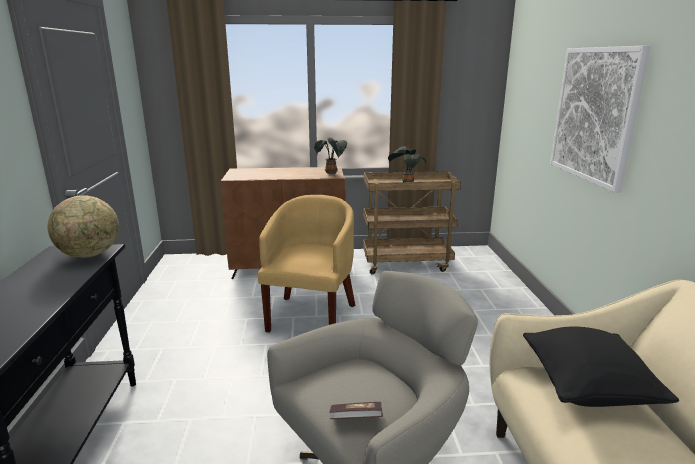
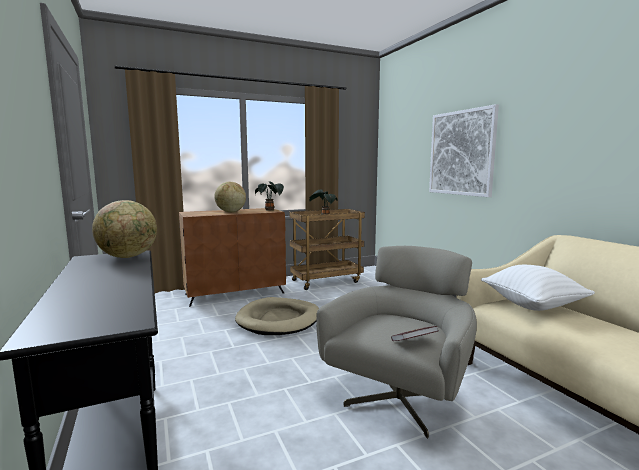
camera: 20 degrees left, 10 degrees down
(282, 174) = (230, 212): none -> globe
(311, 315) = (279, 320): yellow armchair -> beige dog bed
(587, 389) = (532, 305): black pillow -> white pillow

